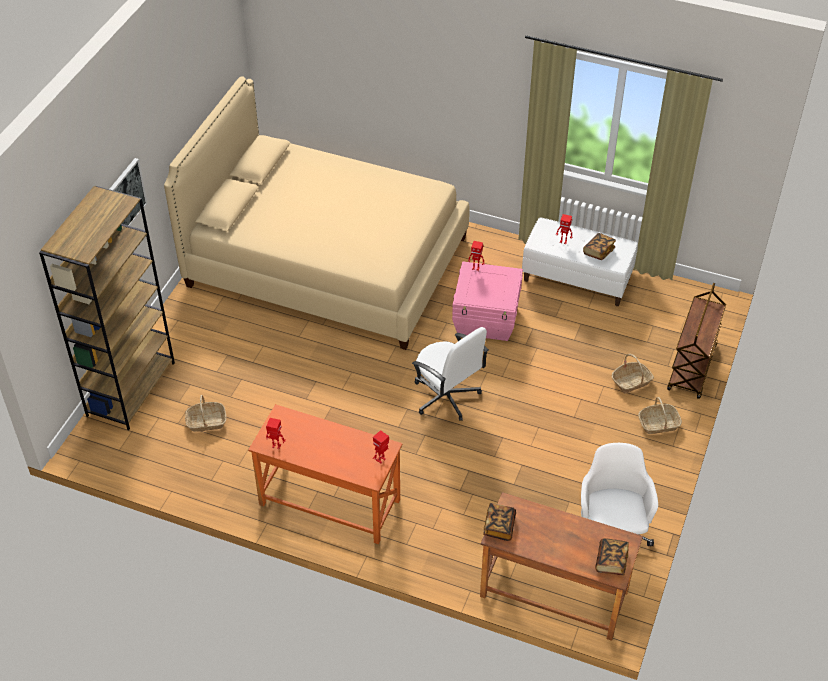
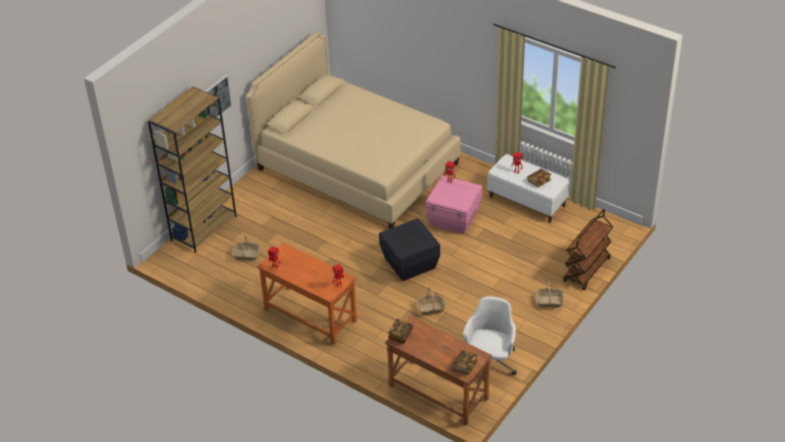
camera: 15 degrees right, 5 degrees down
(446, 397) = (409, 263): white office chair -> black storage box
(631, 382) = (540, 272): basket -> basket (431, 308)

